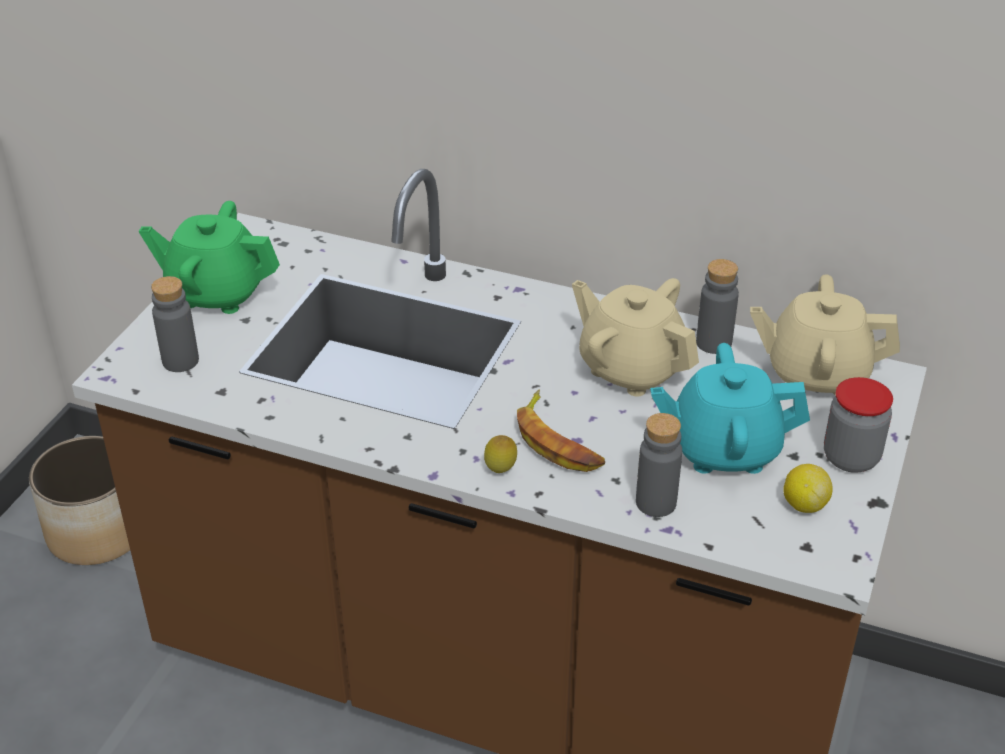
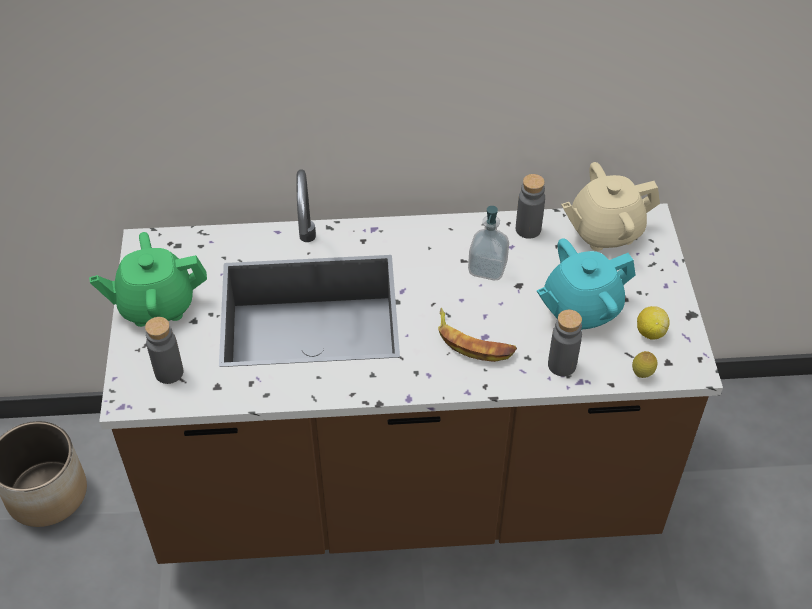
camera: 25 degrees left, 10 degrees up
(500, 471) = (450, 379): lemon -> lemon (642, 375)
(631, 369) = (487, 268): beige teapot -> soap dispenser
(850, 458) = (659, 288): jar -> none

